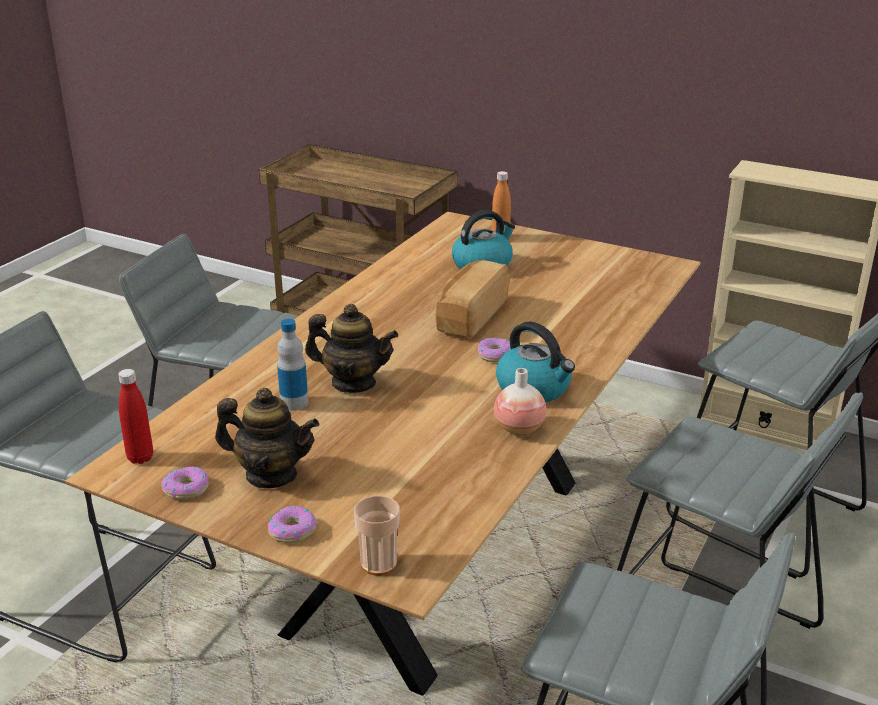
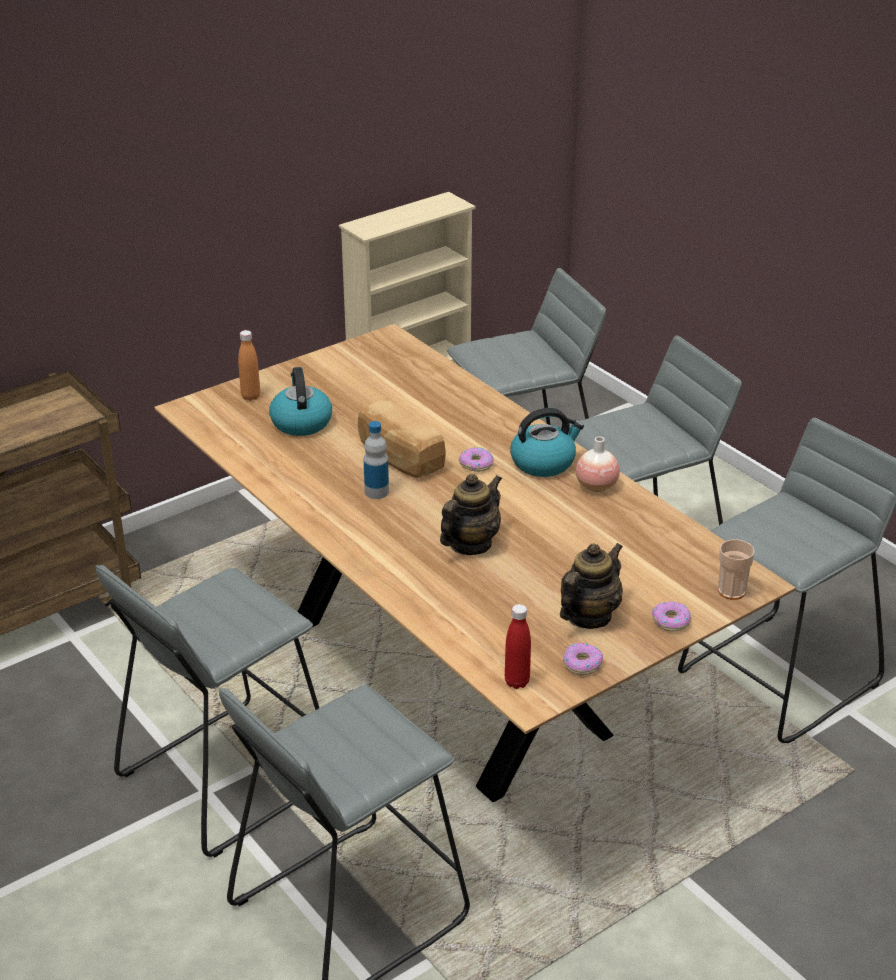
camera: 65 degrees left, 5 degrees up
(294, 403) = (481, 582): bottle -> bottle (376, 492)

